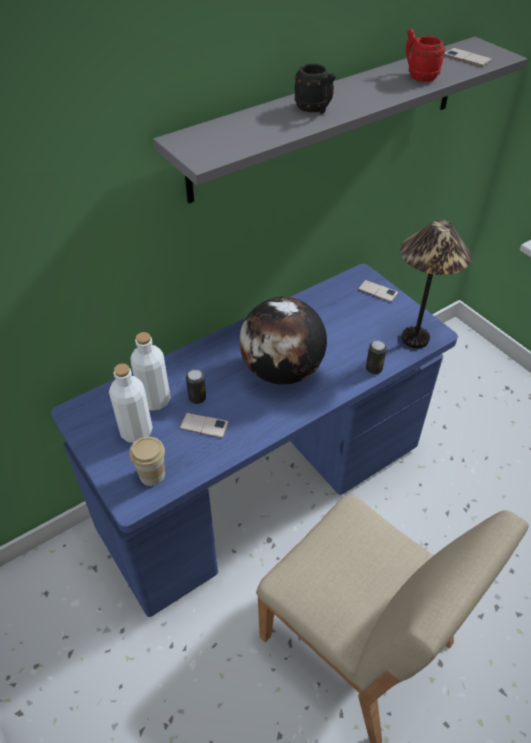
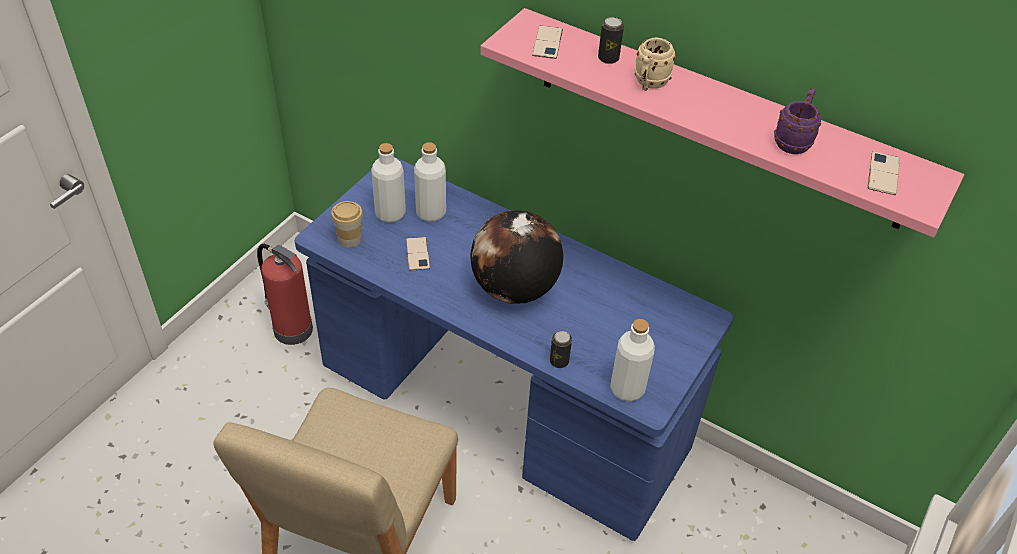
camera: 65 degrees right, 0 degrees up
(81, 637) = (291, 328): none -> fire extinguisher
(197, 398) = (447, 239): can -> can (608, 58)
(315, 109) = (649, 84): black mug -> beige mug
(330, 117) = (718, 118): grey shelf -> pink shelf
(377, 291) = (689, 338): phone -> phone (547, 43)
(415, 339) = (627, 388): table lamp -> white bottle
(418, 76) = (793, 141): red mug -> purple mug

